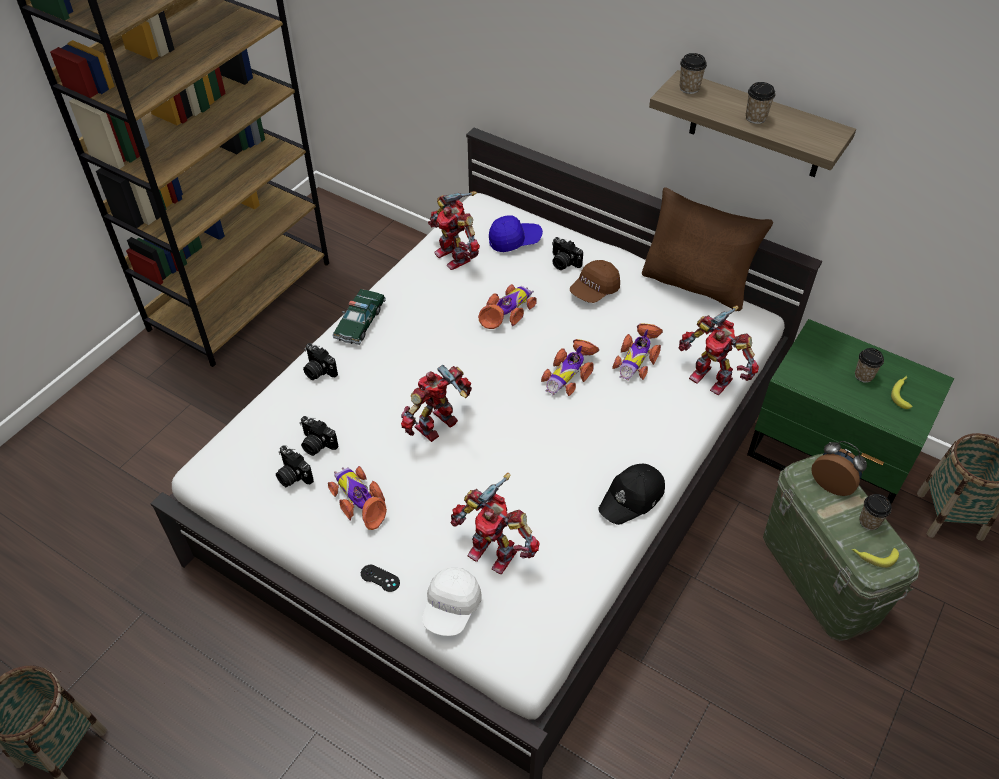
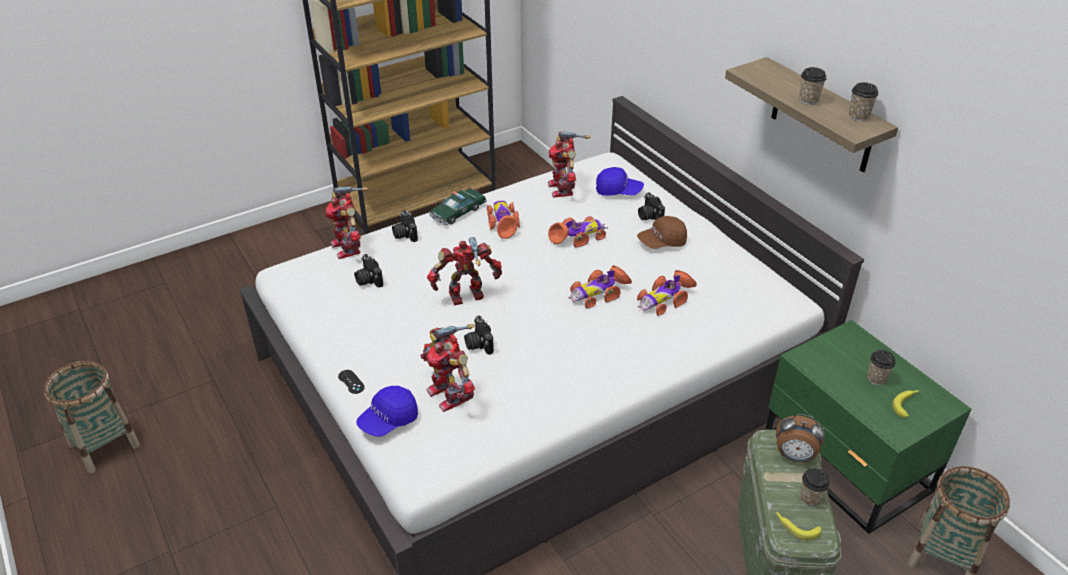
camera: 25 degrees right, 10 degrees down
(292, 476) = (337, 294): camera -> camera (478, 344)
(359, 500) = (373, 326): toy car -> toy car (503, 223)
(451, 608) = (388, 420): white cap -> blue cap
(632, 498) = (589, 396): black cap -> none
(689, 88) = (765, 70): cup -> cup (858, 116)
(696, 284) = (756, 262): brown pillow -> none
(712, 377) = (722, 332): toy robot -> toy robot (348, 247)
(833, 483) = (794, 456): alarm clock -> alarm clock turned 135 degrees clockwise

